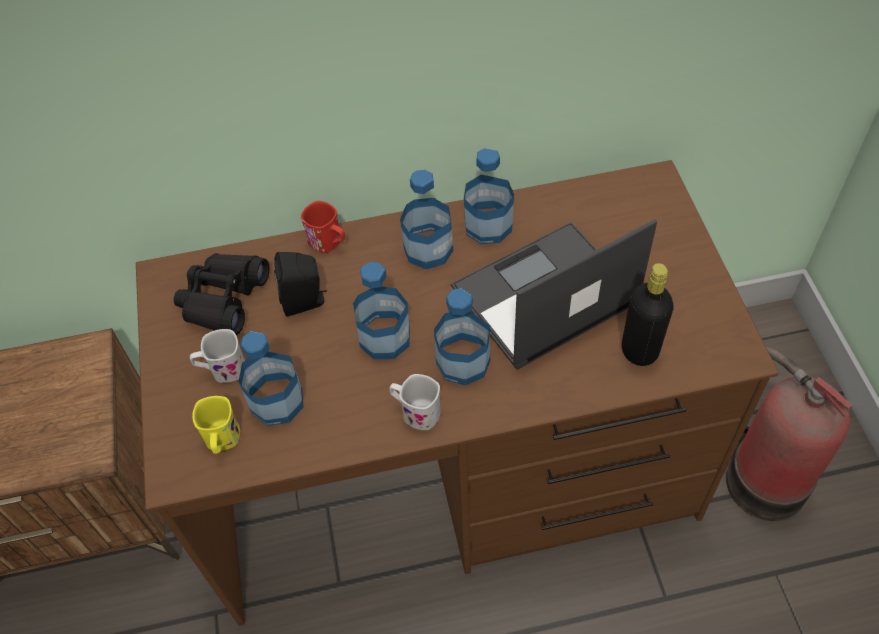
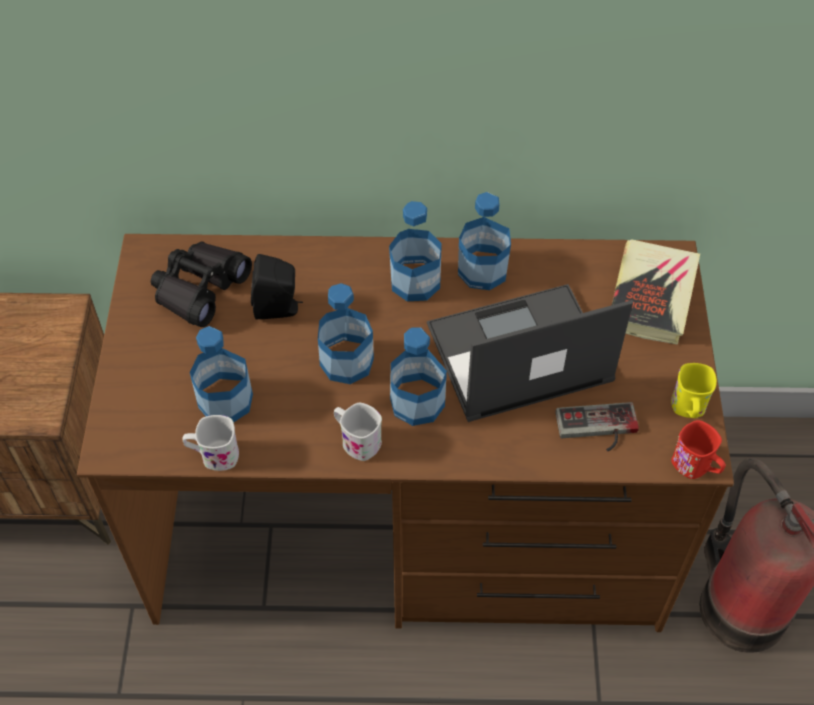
camera: 10 degrees right, 0 degrees up
(222, 370) = (181, 358): white mug -> white mug (213, 455)
(222, 441) = (164, 427): yellow mug -> yellow mug (688, 409)
(329, 243) = (318, 254): red mug -> red mug (696, 467)
(639, 351) = (597, 430): black bottle -> game controller
(649, 217) = (651, 296): none -> book

